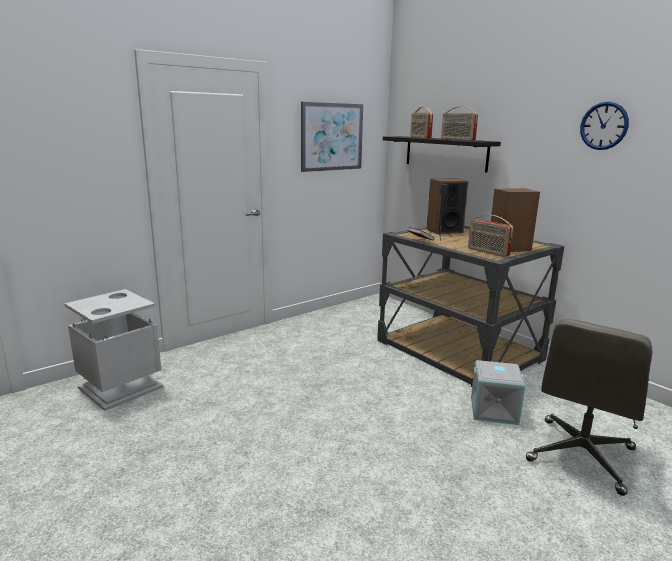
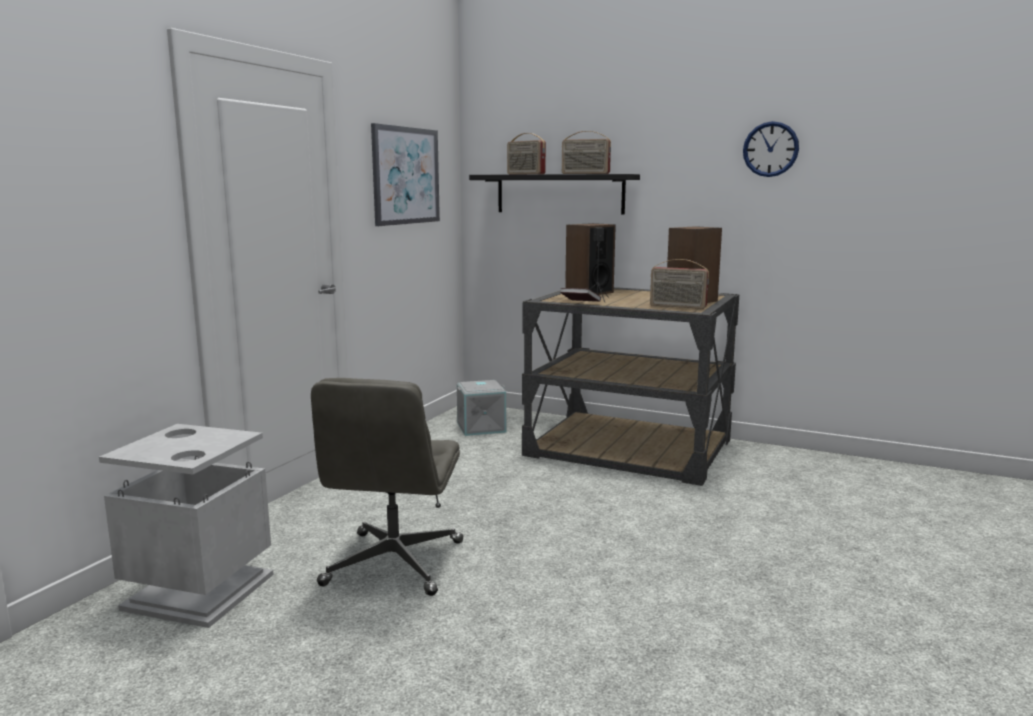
camera: 25 degrees left, 5 degrees down
(494, 410) = (729, 500): grey storage box -> grey storage box (481, 427)
(581, 456) = (852, 522): grey office chair -> grey office chair (394, 564)

